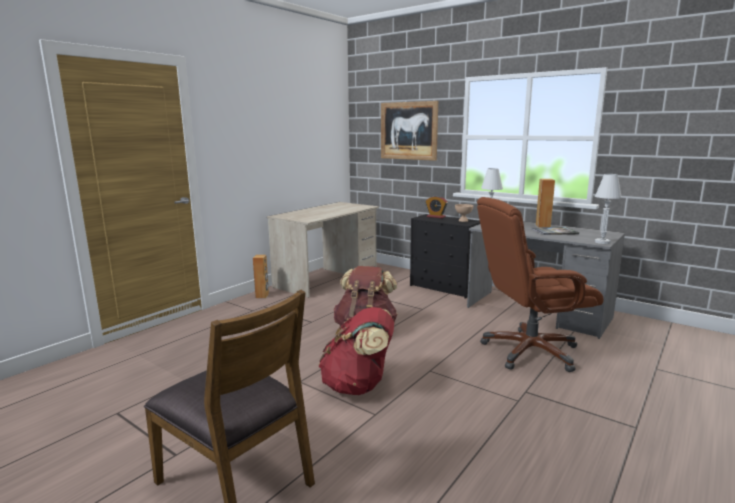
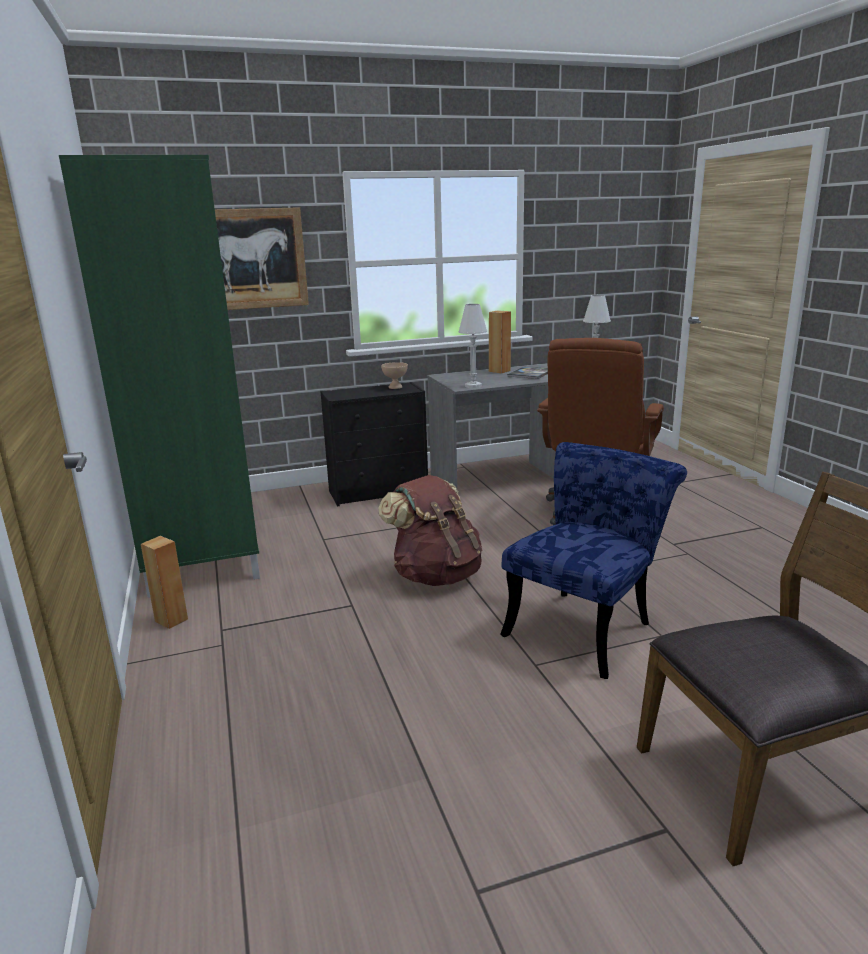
camera: 55 degrees left, 5 degrees up
(327, 278) = (202, 547): beige desk -> green wardrobe
(358, 386) = (586, 626): red backpack -> blue chair
(436, 217) = (348, 391): alarm clock -> none

